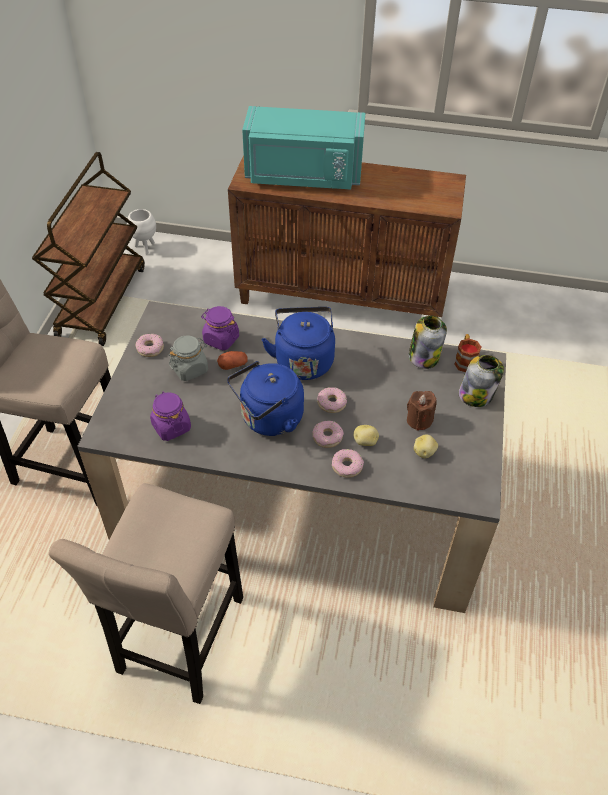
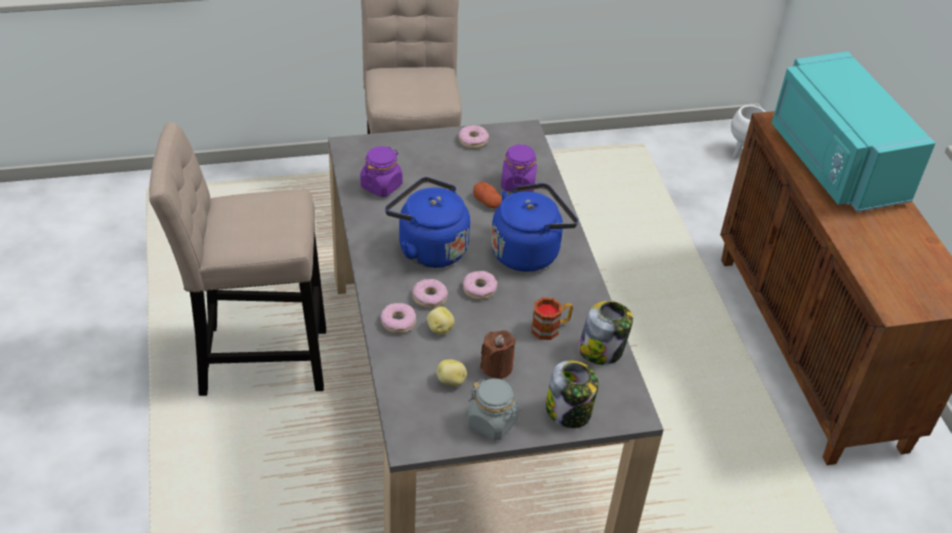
camera: 65 degrees right, 5 degrees down
(101, 301) = (634, 152): brown cart -> none
(190, 369) = (462, 175): grey jar -> grey jar (492, 423)
(465, 360) = (621, 390): mug -> mug (551, 328)

